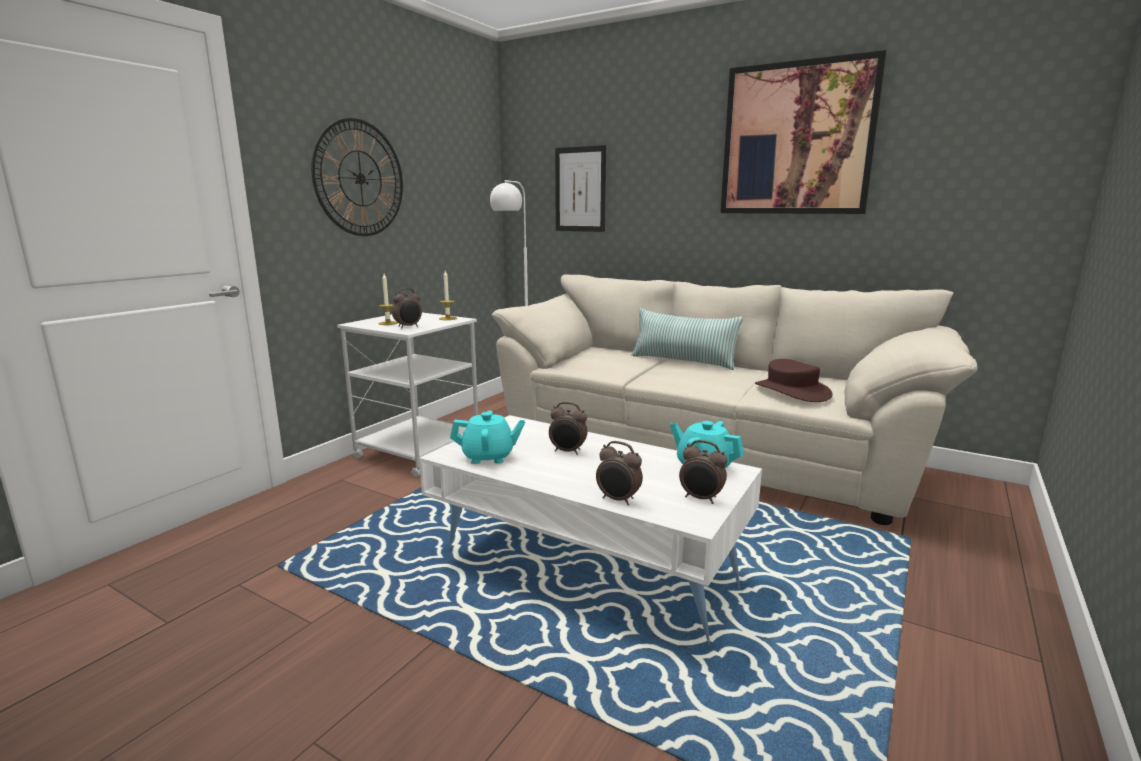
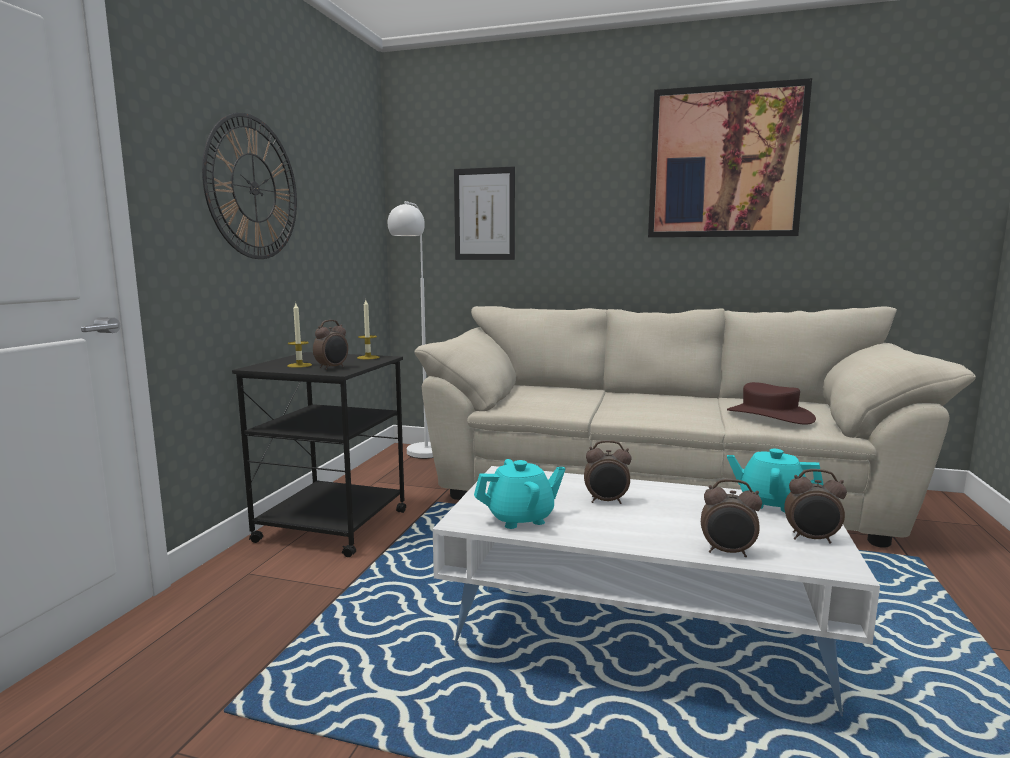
camera: 15 degrees left, 5 degrees down
(419, 451) = (333, 524): white cart -> black cart
(683, 361) = (628, 394): pillow -> none

